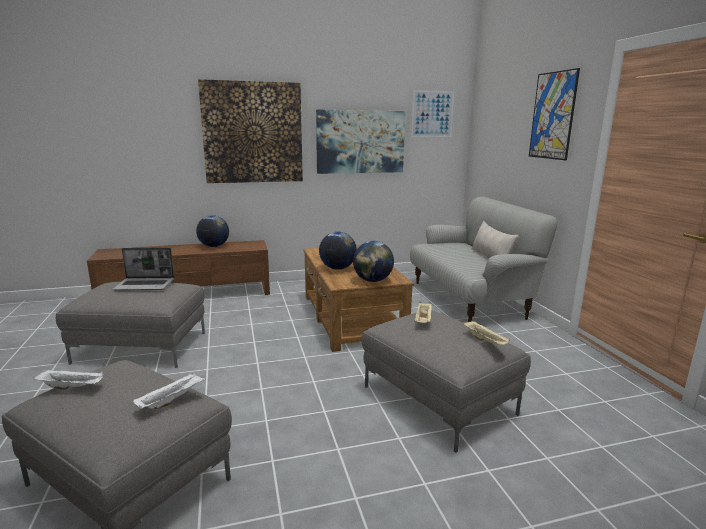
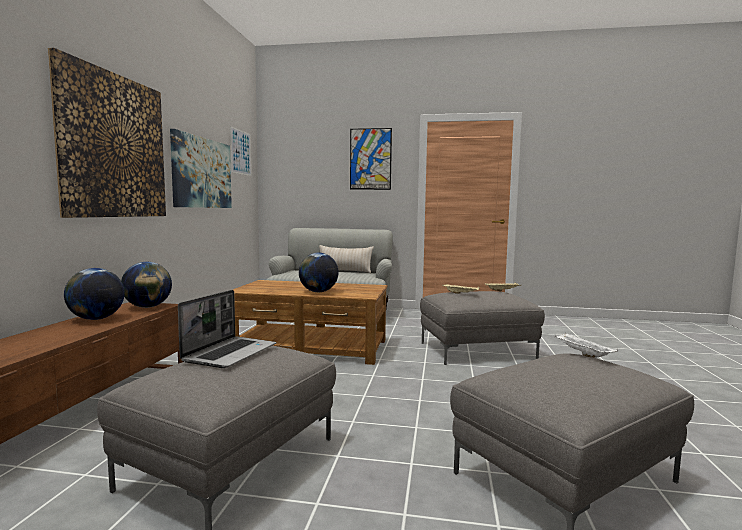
camera: 65 degrees left, 10 degrees down
(72, 387) = (556, 386): white tray -> none
(373, 280) = (368, 289): globe -> globe (148, 307)

